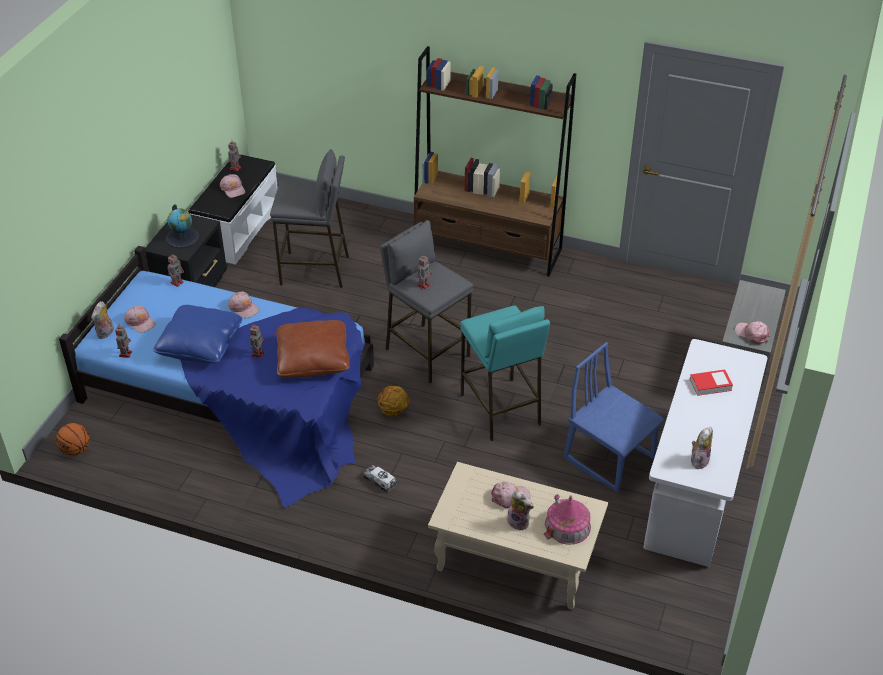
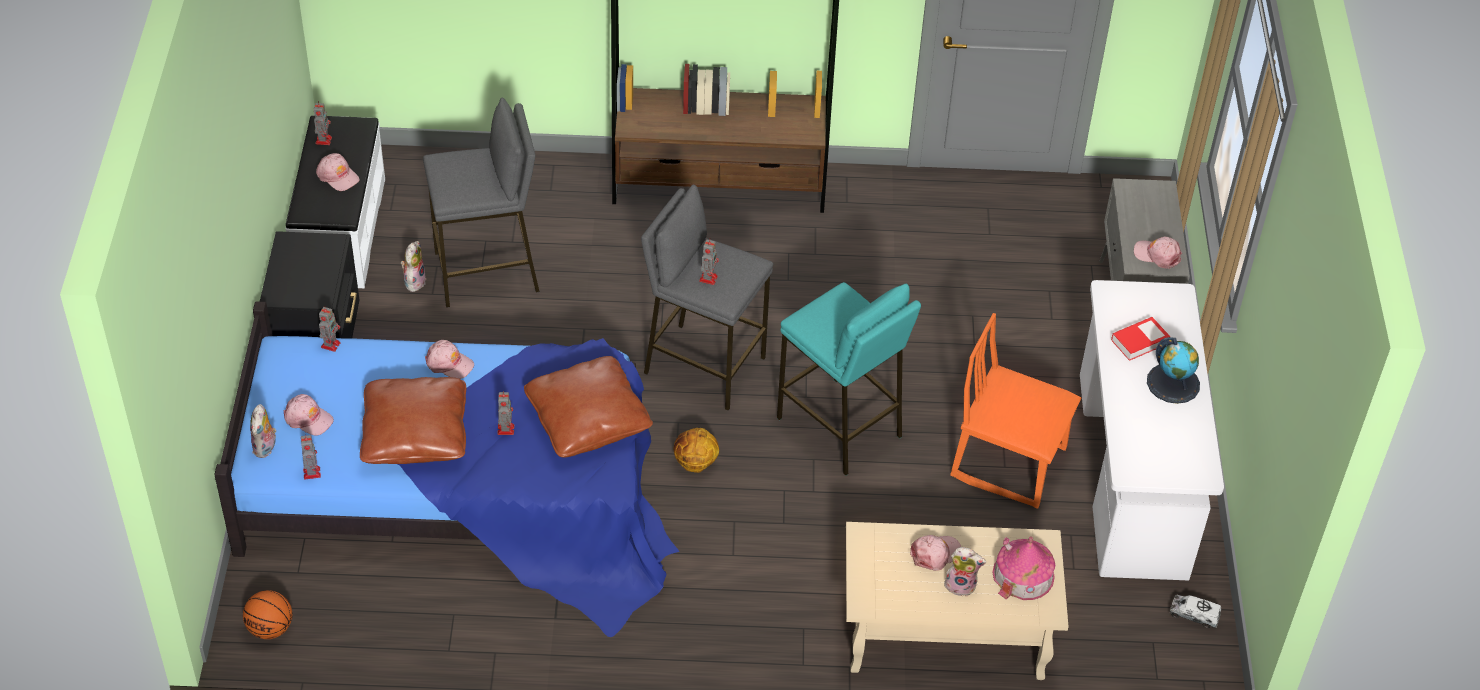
camera: 20 degrees left, 5 degrees up
(182, 237) = (308, 273): globe -> globe (1173, 383)
(200, 345) = (415, 434): blue pillow -> brown pillow
(379, 481) = (722, 569): toy truck -> toy truck (1194, 615)
(609, 457) = (1009, 462): blue chair -> orange chair
(698, 460) = (1164, 449): plush toy -> plush toy (414, 281)

